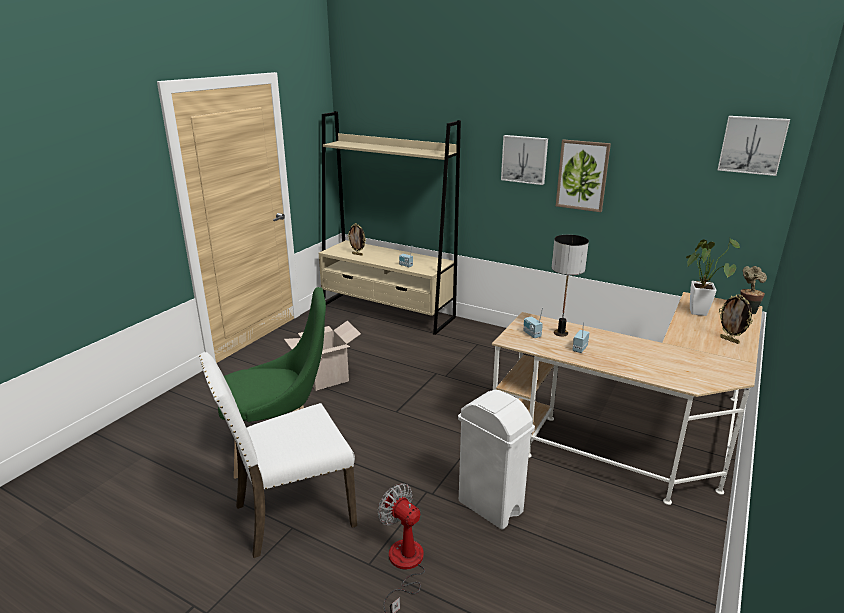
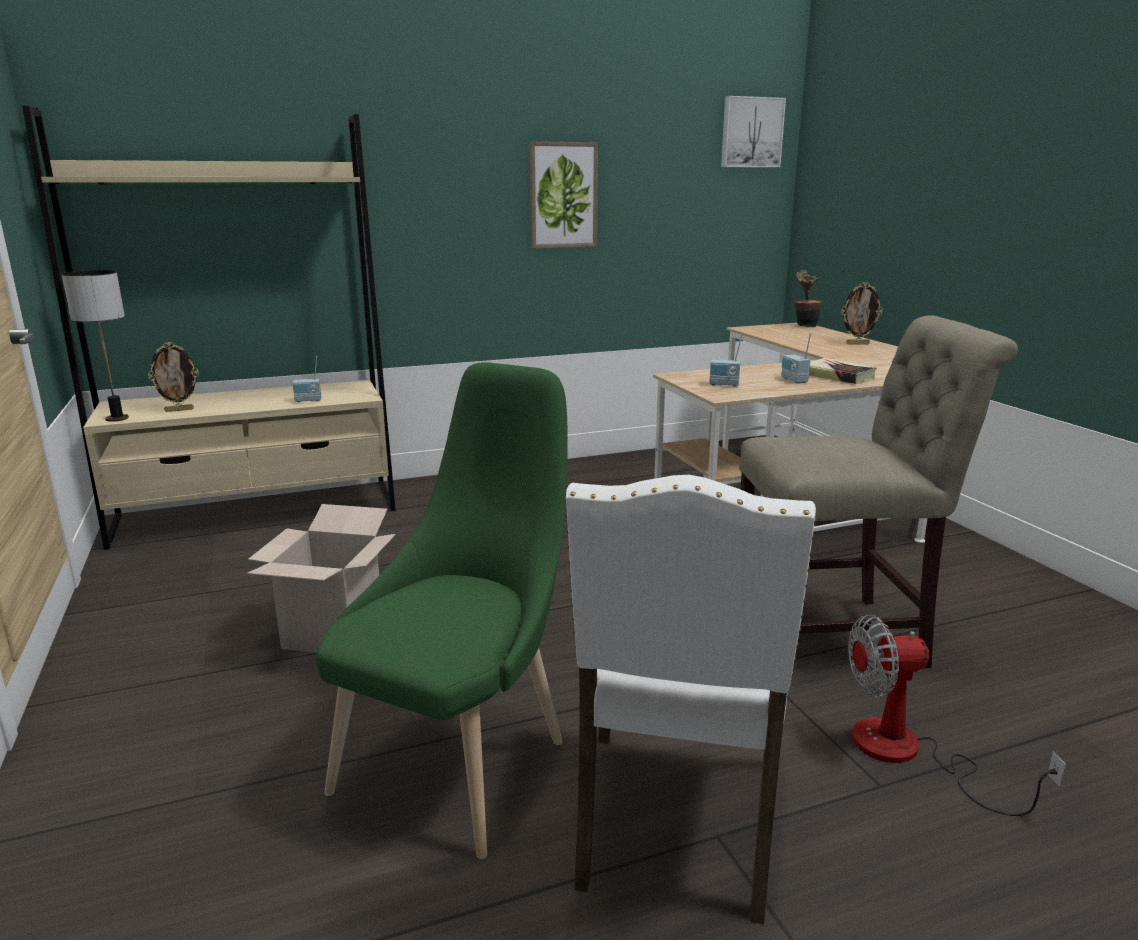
camera: 50 degrees left, 5 degrees down
(490, 507) = (837, 635): white trash can -> beige chair
(524, 159) = (473, 179): picture -> none
(561, 333) = (743, 376): table lamp -> table lamp (117, 418)
(616, 357) = (837, 376): none -> book
(697, 310) = (777, 334): potted plant -> none

